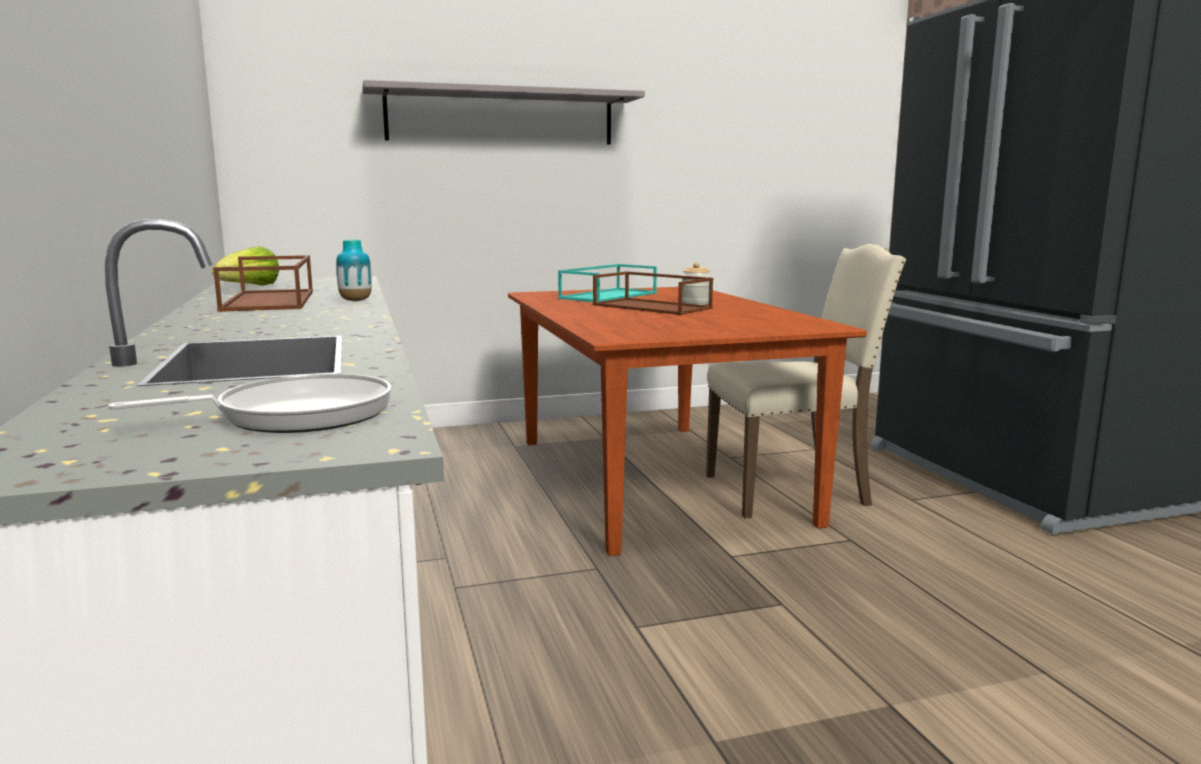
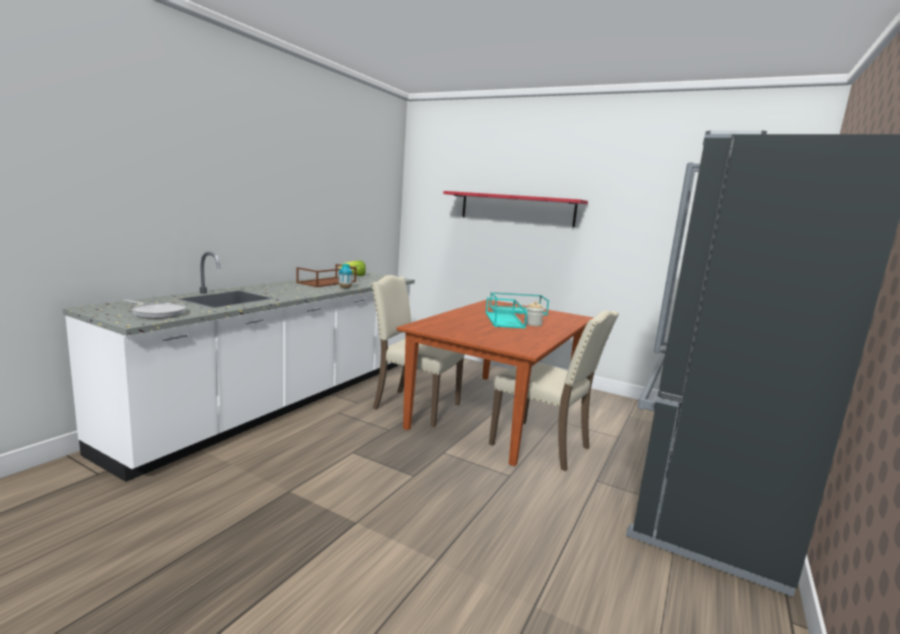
camera: 45 degrees right, 0 degrees up
(501, 117) = (516, 209): grey shelf -> red shelf
(542, 520) = (414, 406): none -> beige chair
(653, 307) = (505, 320): brown tray -> turquoise tray

